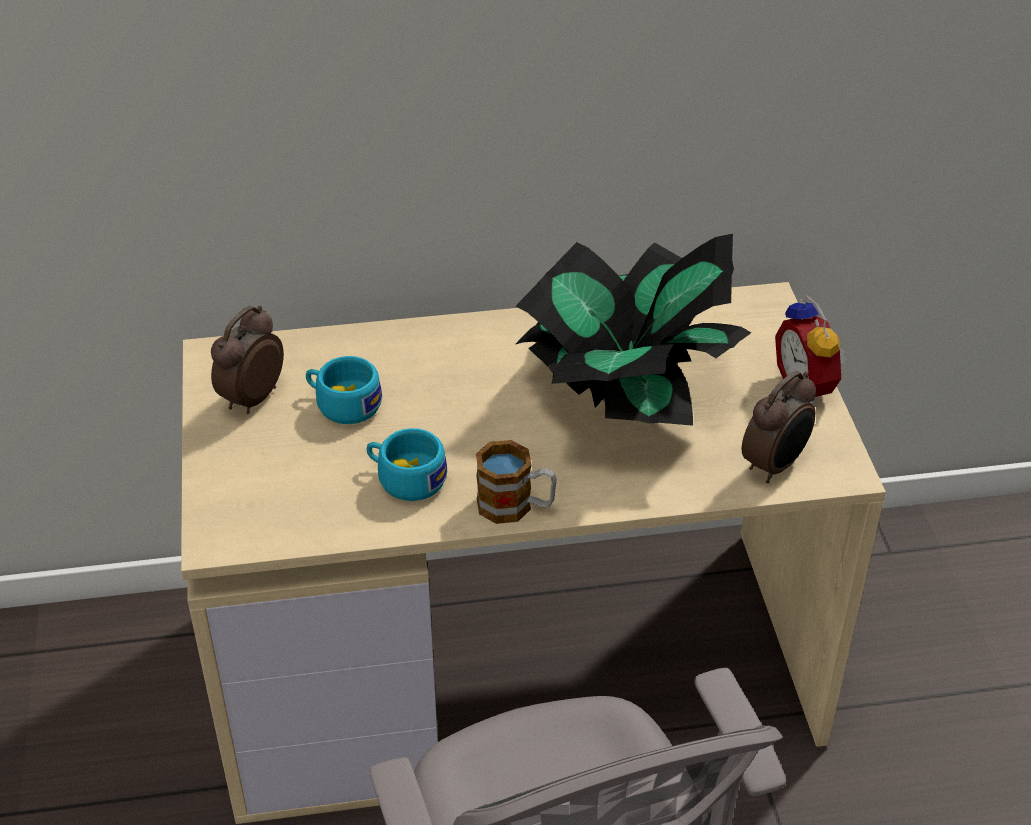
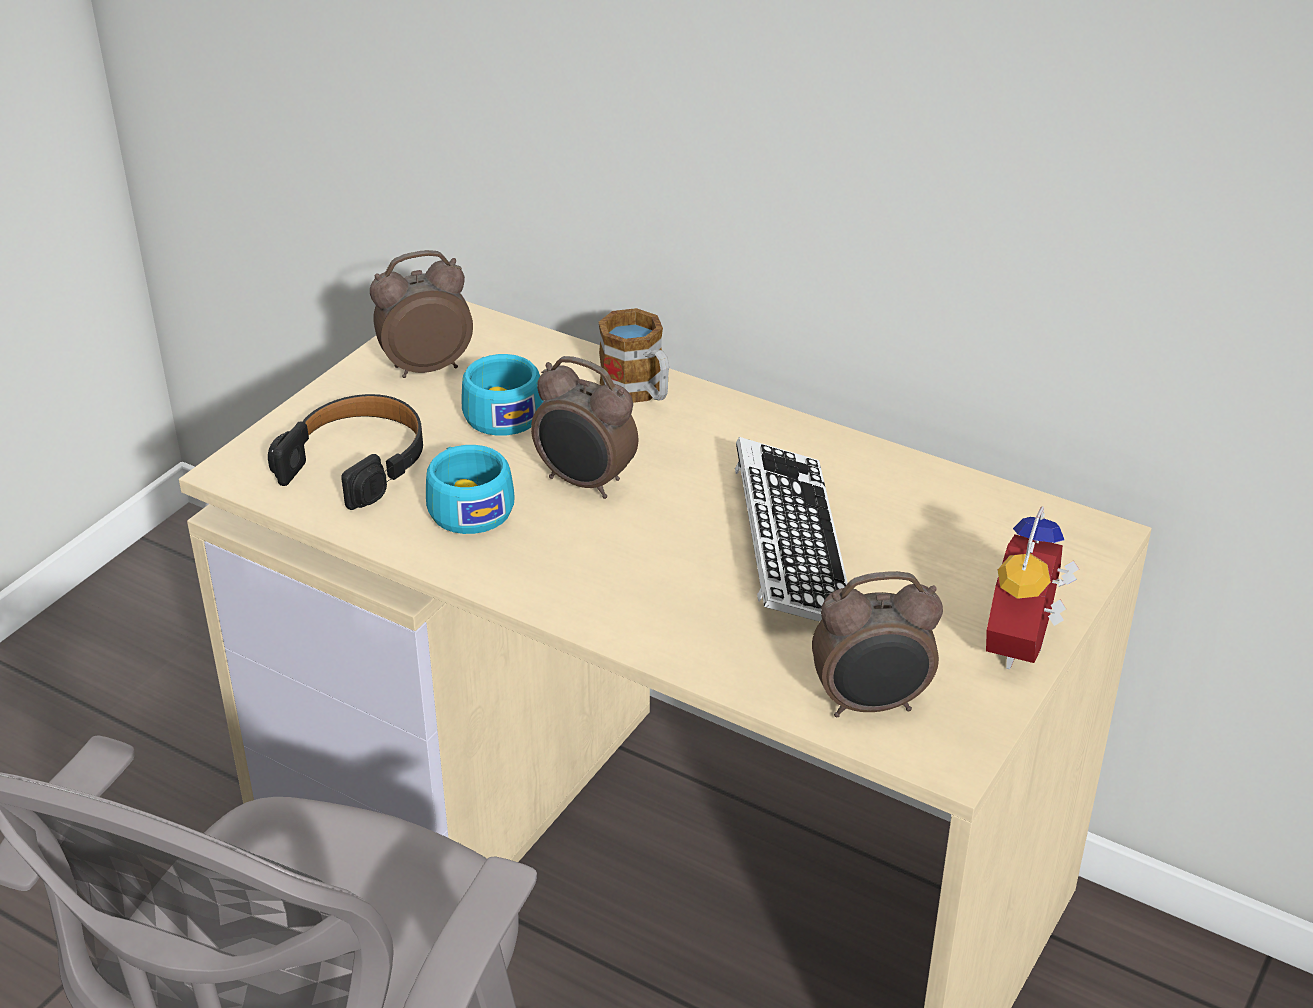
camera: 40 degrees right, 5 degrees down
(293, 489) = (356, 463): none -> black headphones
(458, 422) = (585, 483): none -> alarm clock
(516, 506) = (536, 589): mug -> mug (639, 392)
(624, 396) = (790, 546): potted plant -> keyboard

